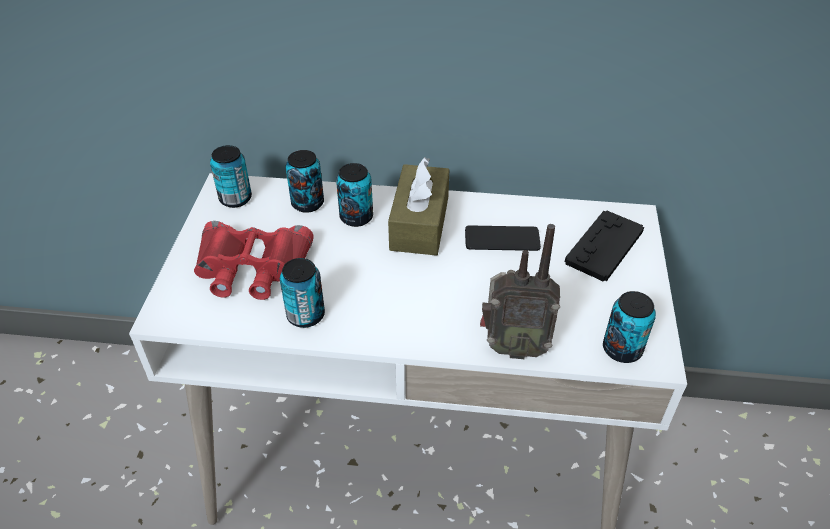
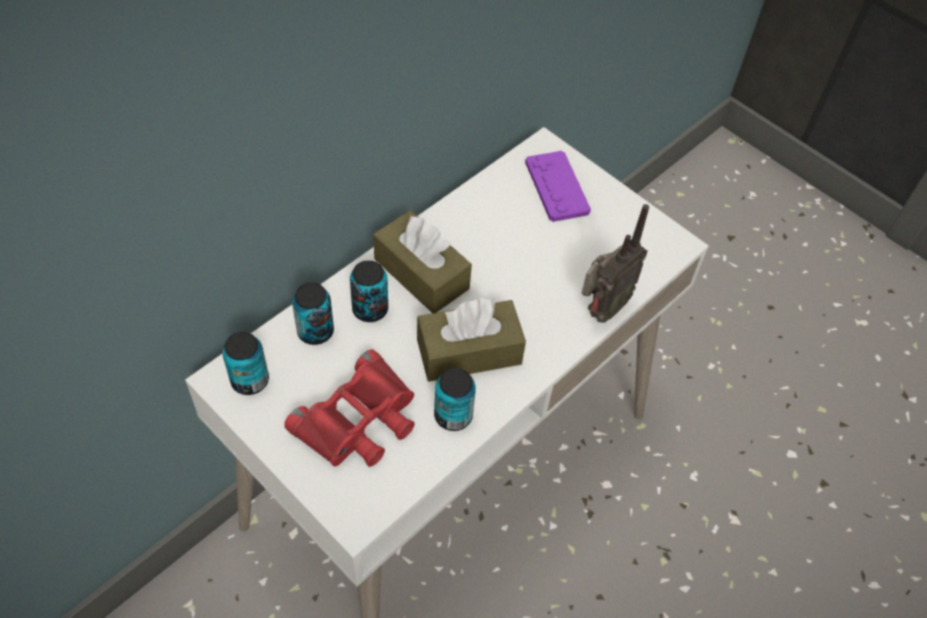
camera: 55 degrees left, 10 degrees up
(376, 290) = (469, 352): none -> brown tissue box
(502, 239) = (491, 237): phone -> none
(604, 246) = (556, 187): black game controller -> purple game controller
(622, 349) = (655, 254): can -> none

